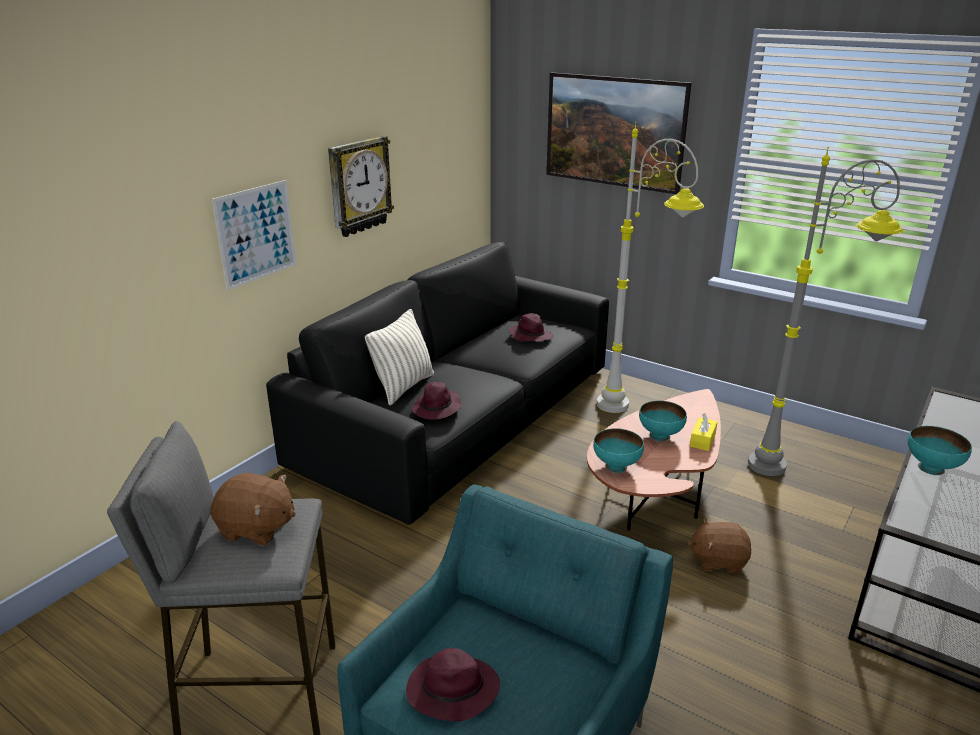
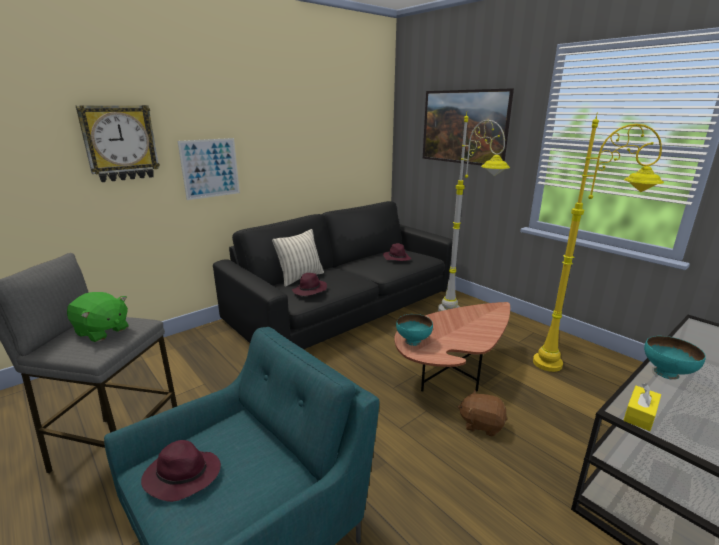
camera: 15 degrees right, 5 degrees down
(257, 528) = (102, 331): brown plush toy -> green plush toy
(359, 186) = (289, 151): wall clock -> wall clock (120, 143)
(660, 436) = (456, 326): turquoise bowl -> none
(702, 440) = (487, 333): yellow tissue box -> yellow tissue box (640, 414)
(796, 463) = (572, 365): grey floor lamp -> yellow floor lamp

